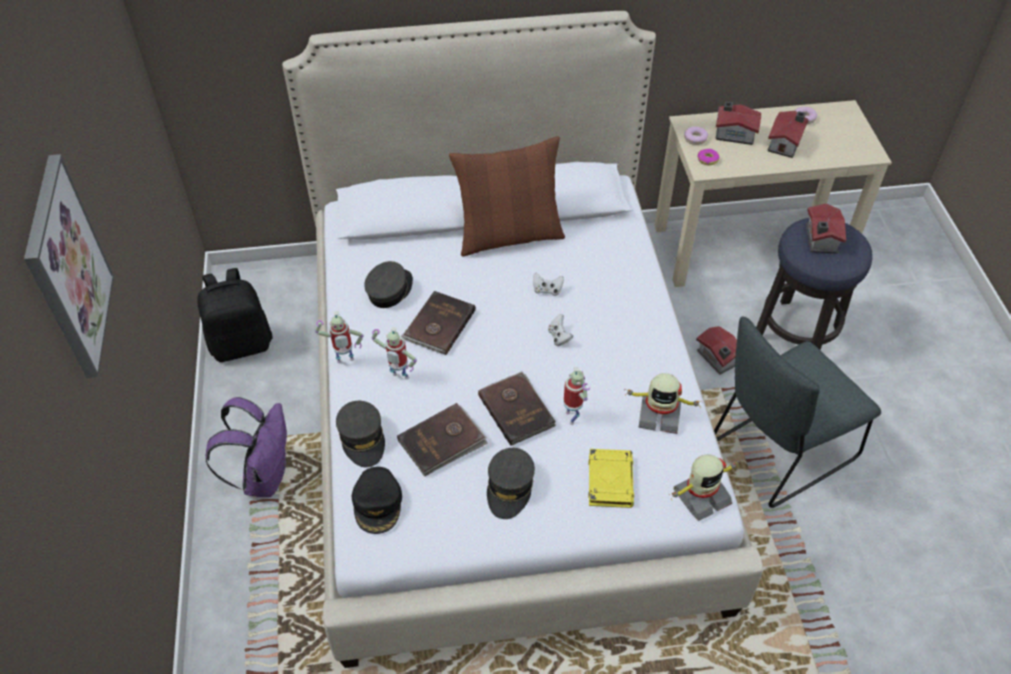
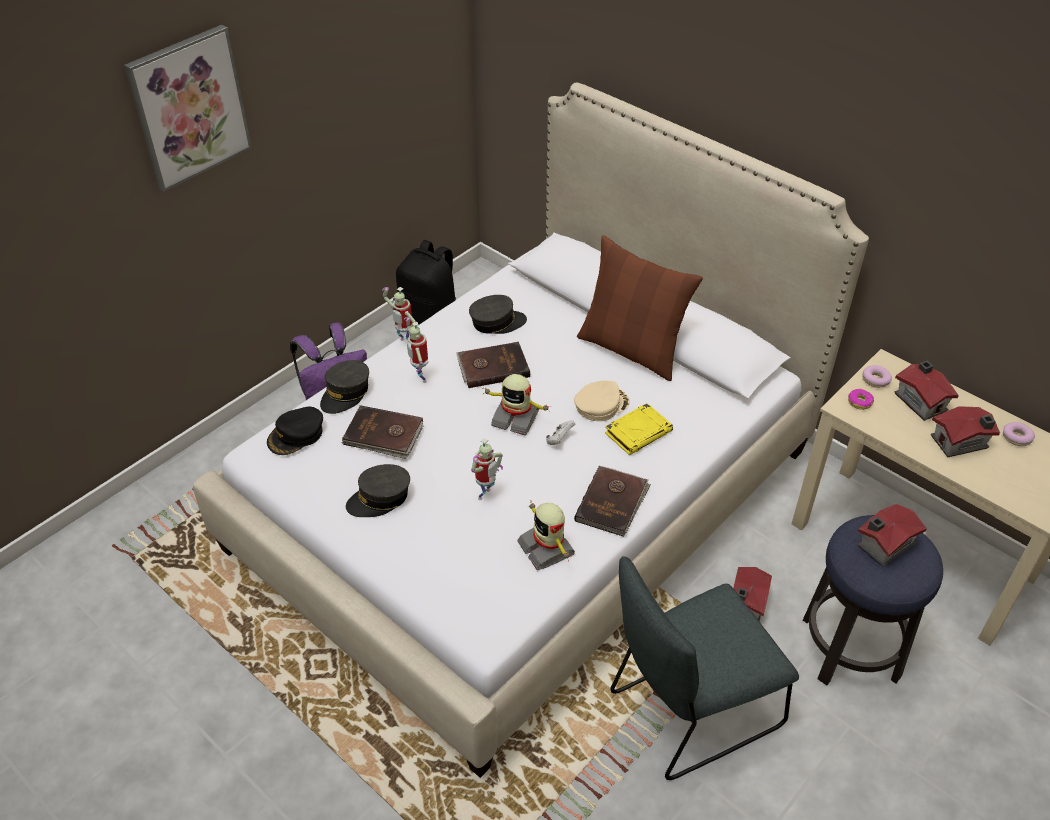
camera: 50 degrees right, 5 degrees down
(517, 409) = (458, 458): brown book -> brown book (612, 503)
(547, 290) = (601, 404): white game controller -> beige cap
(609, 480) = (446, 554): yellow book -> yellow book (638, 432)
(701, 495) = (489, 623): toy robot -> toy robot (515, 418)
(777, 453) = (688, 712): grey chair -> grey chair turned 45 degrees counterclockwise

